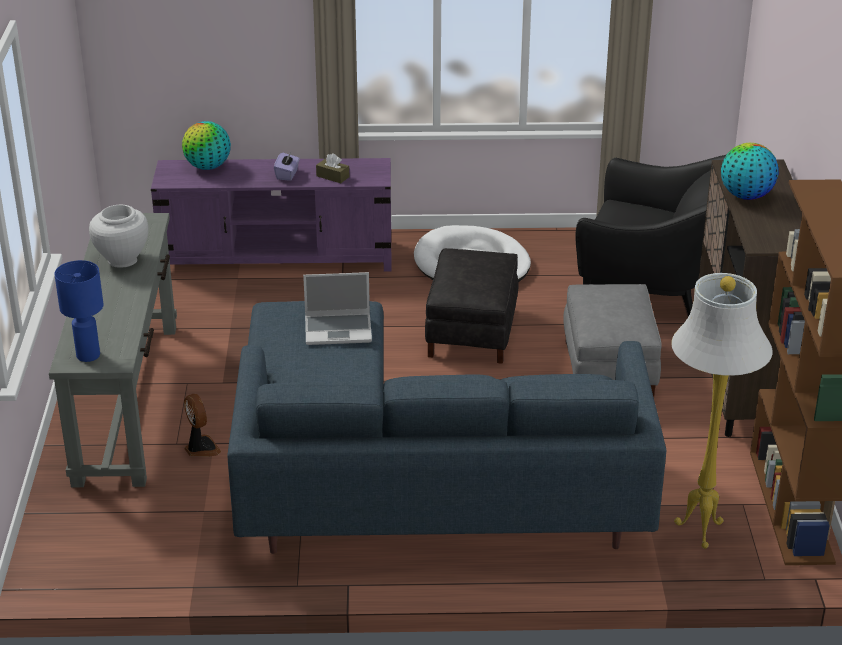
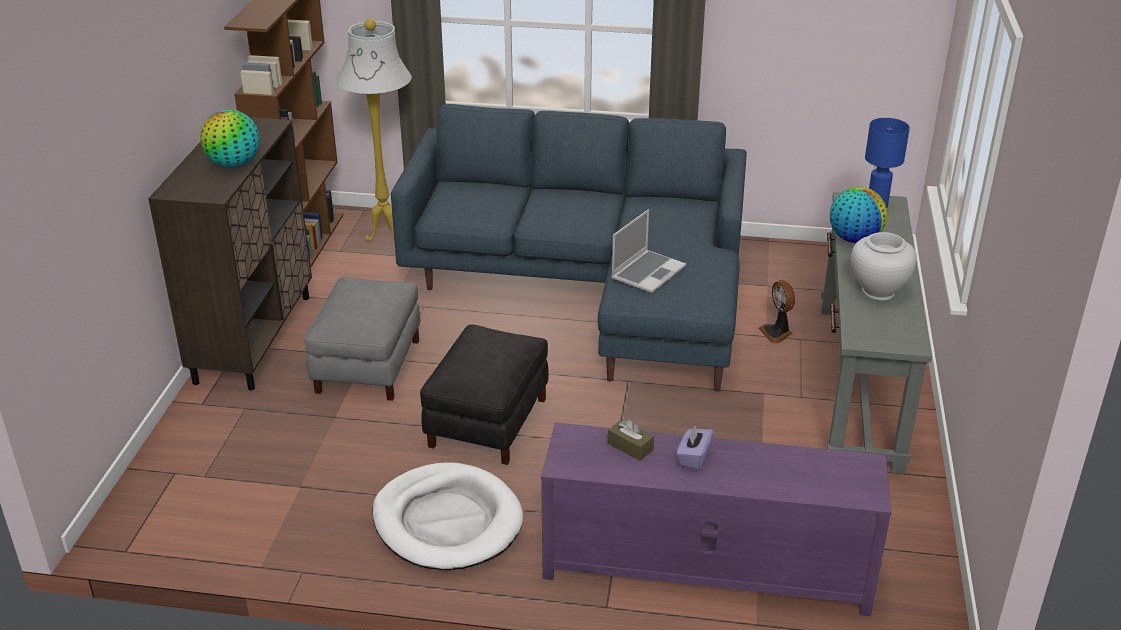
camera: 170 degrees left, 0 degrees up
(208, 167) = (811, 486): globe -> globe (854, 239)
(339, 330) = (648, 272): laptop -> laptop turned 120 degrees clockwise
(650, 284) = (246, 464): black armchair -> none

